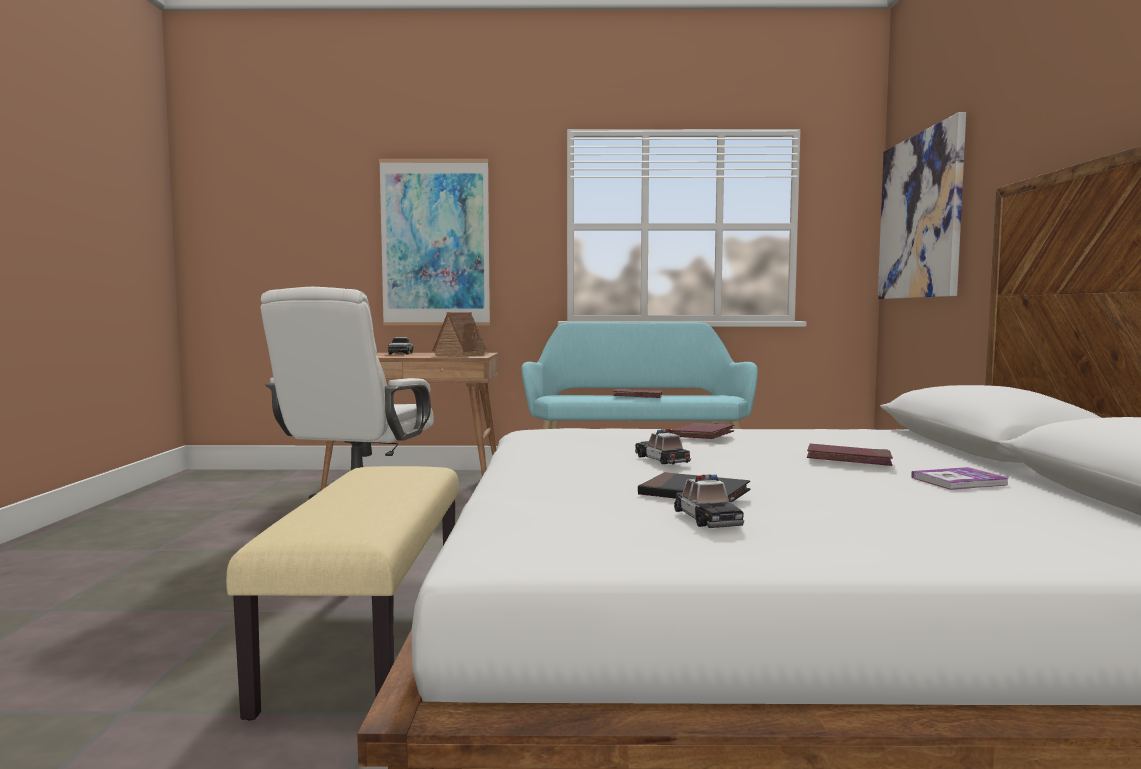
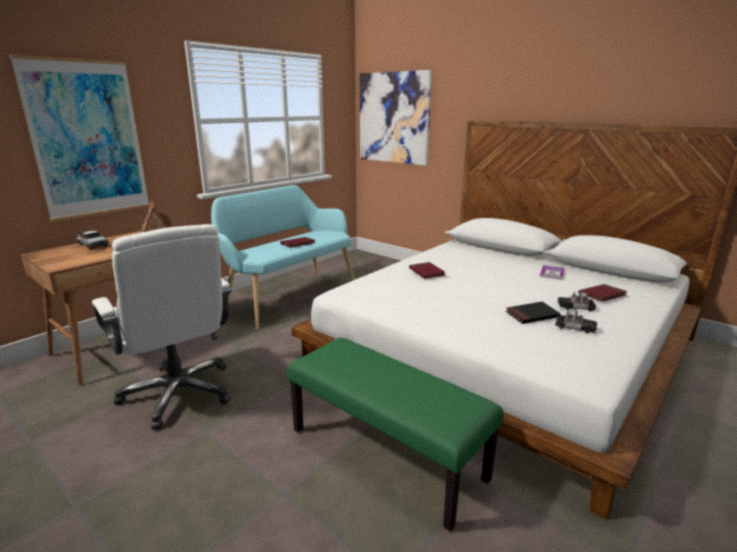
camera: 50 degrees left, 15 degrees up
(372, 637) = (387, 453): beige bench -> green bench
(662, 459) = (457, 295): toy car -> toy car (575, 307)
(848, 459) = (504, 271): red book -> red book (602, 295)

